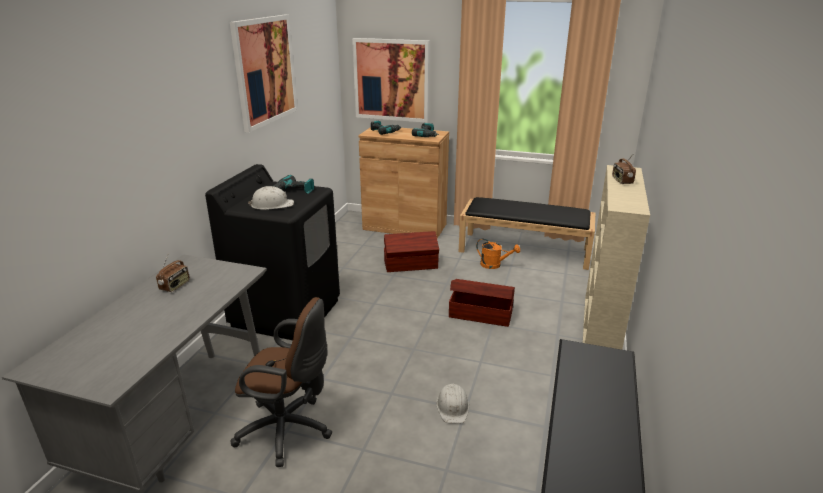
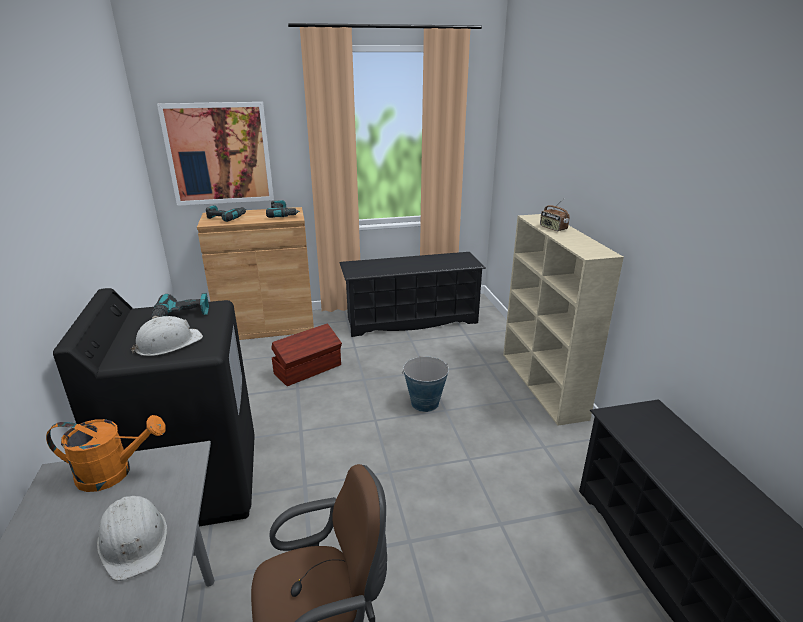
camera: 30 degrees left, 0 degrees up
(175, 286) = (74, 529): radio -> none
(265, 71) = (76, 149): picture -> none
(453, 407) = (486, 527): white hard hat -> white hard hat (134, 540)
(480, 314) = (424, 403): brown storage box -> bucket
(494, 265) = (395, 344): orange watering can -> orange watering can (114, 473)
(525, 250) = (411, 320): black bench -> black shoe rack

